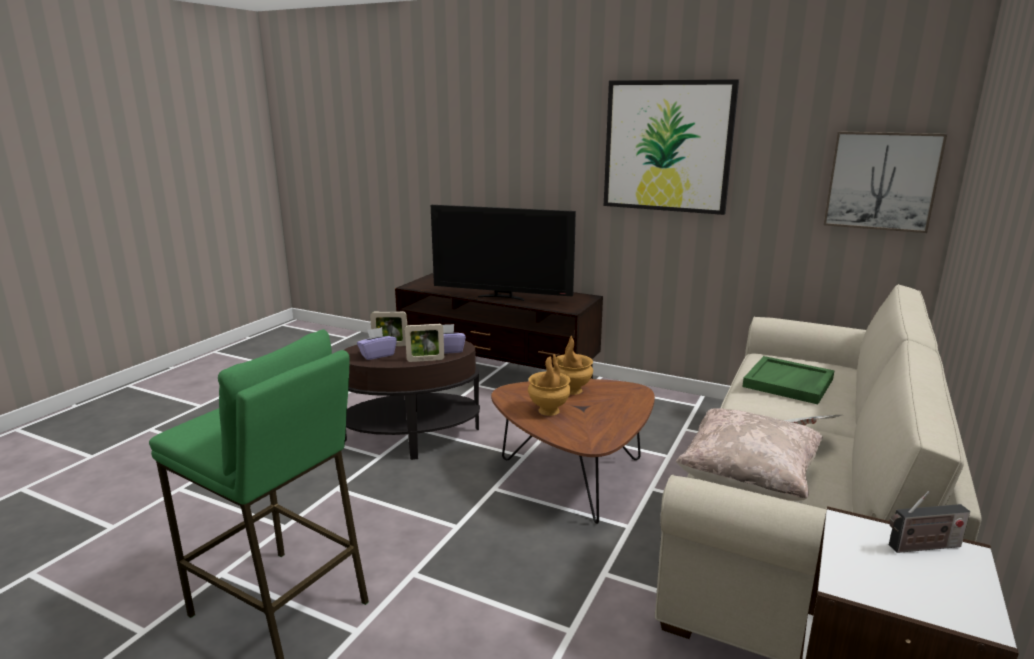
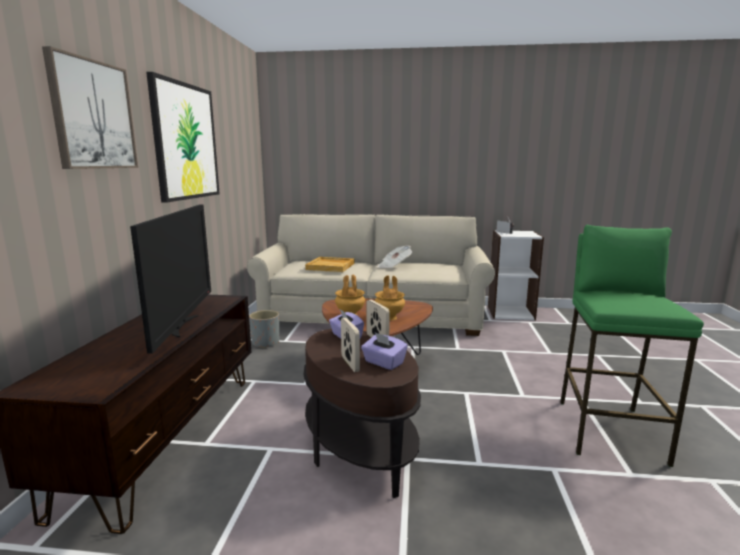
camera: 110 degrees left, 5 degrees down
(680, 417) = (265, 343): none -> grey planter
(747, 480) = (441, 271): beige pillow -> none
(788, 383) = (331, 266): green tray -> beige tray
(882, 181) = (250, 163): picture -> picture (93, 115)

